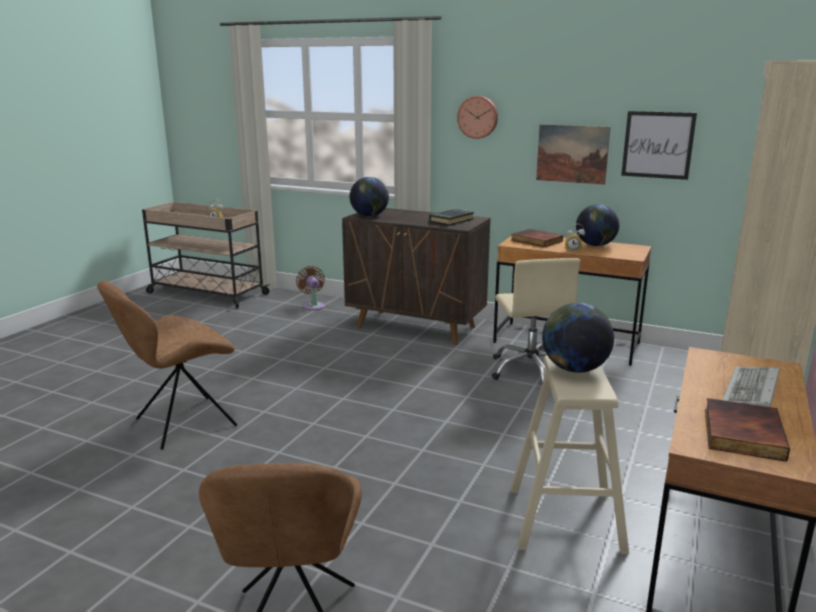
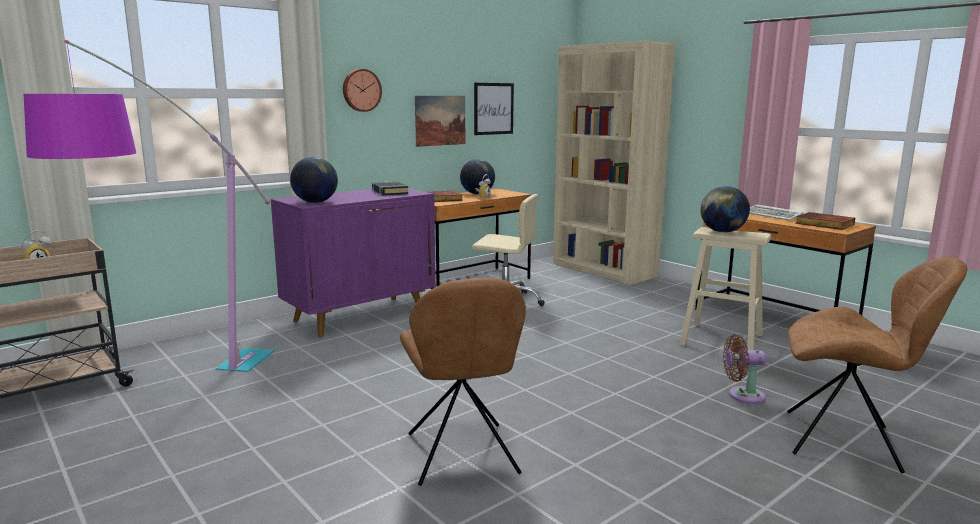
camera: 65 degrees left, 5 degrees down
(222, 328) = (188, 403): none -> floor lamp
(313, 306) = (212, 345): brown fan -> brown fan (742, 395)
(416, 327) = (361, 316): brown cabinet -> purple cabinet

